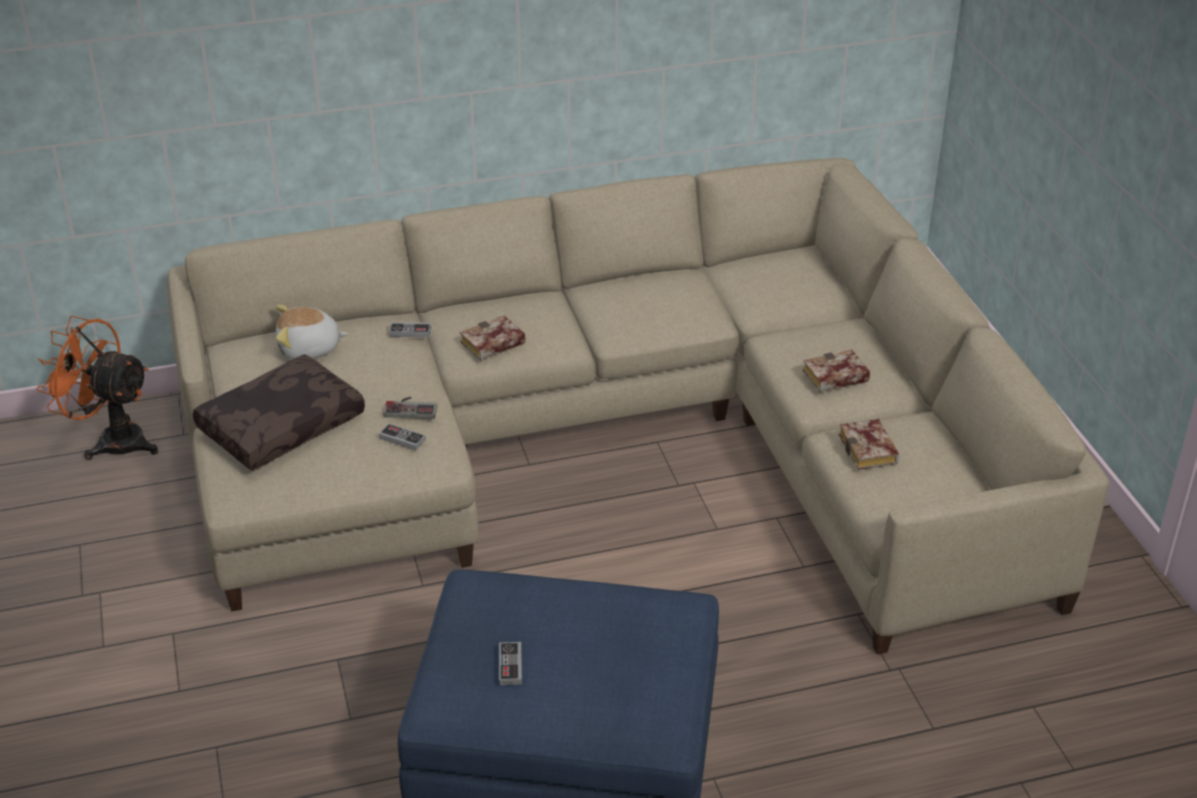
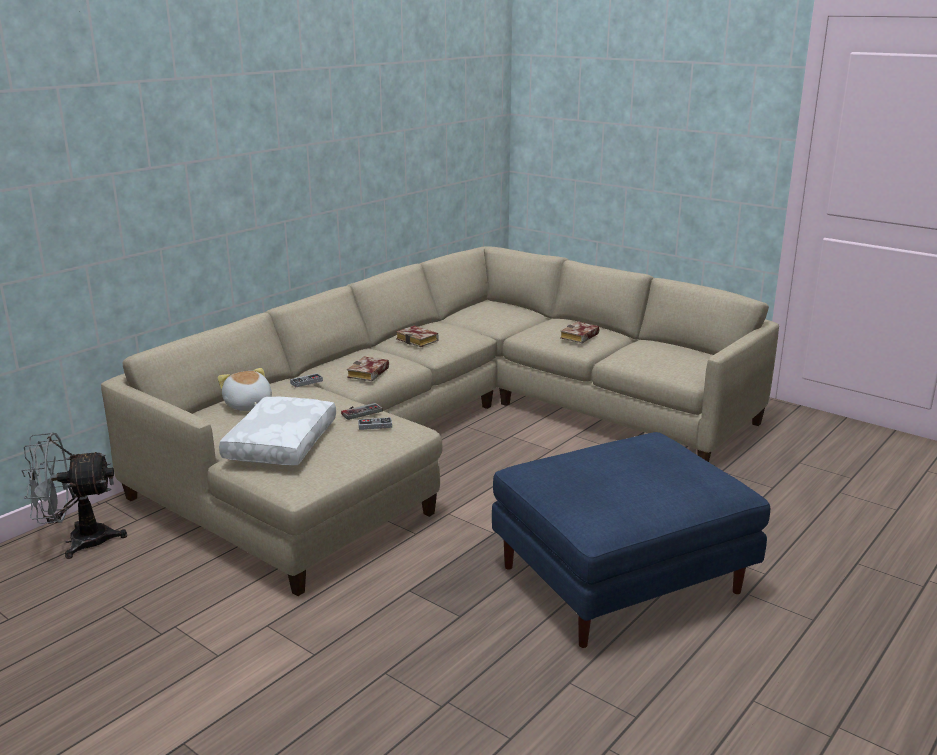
camera: 35 degrees left, 15 degrees down
(112, 440) = (78, 541): orange fan -> grey fan
(281, 424) = (280, 443): brown pillow -> white pillow
(309, 349) = (248, 405): plush toy -> plush toy turned 105 degrees clockwise
(510, 665) = (611, 491): game controller -> none
(870, 451) = (641, 356): book -> book (419, 340)

